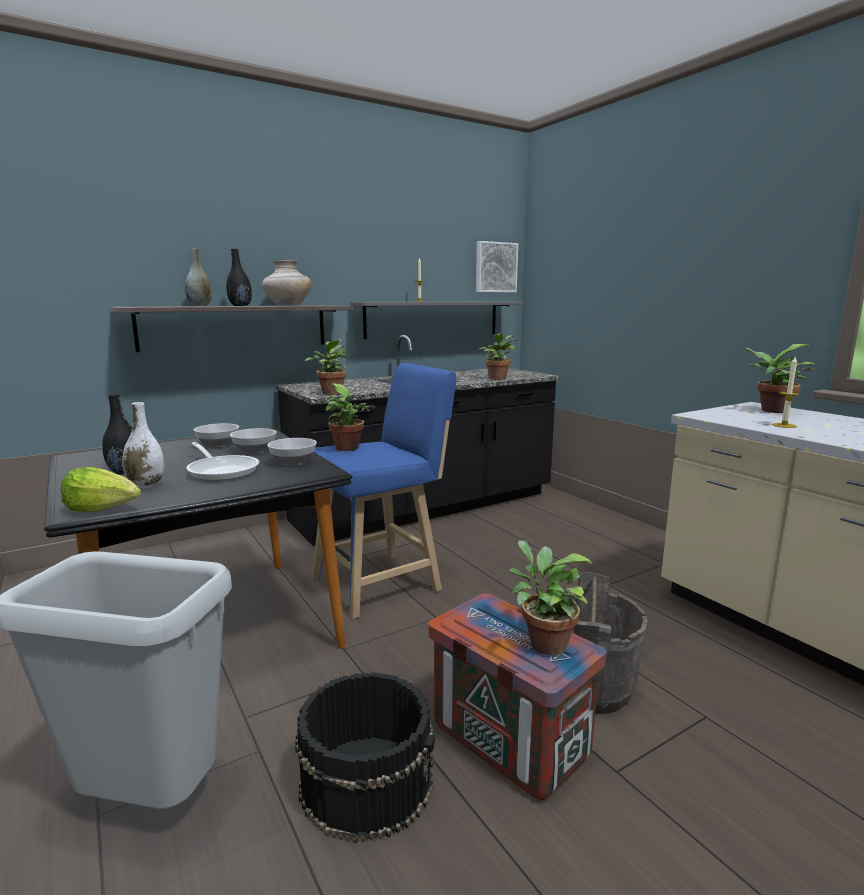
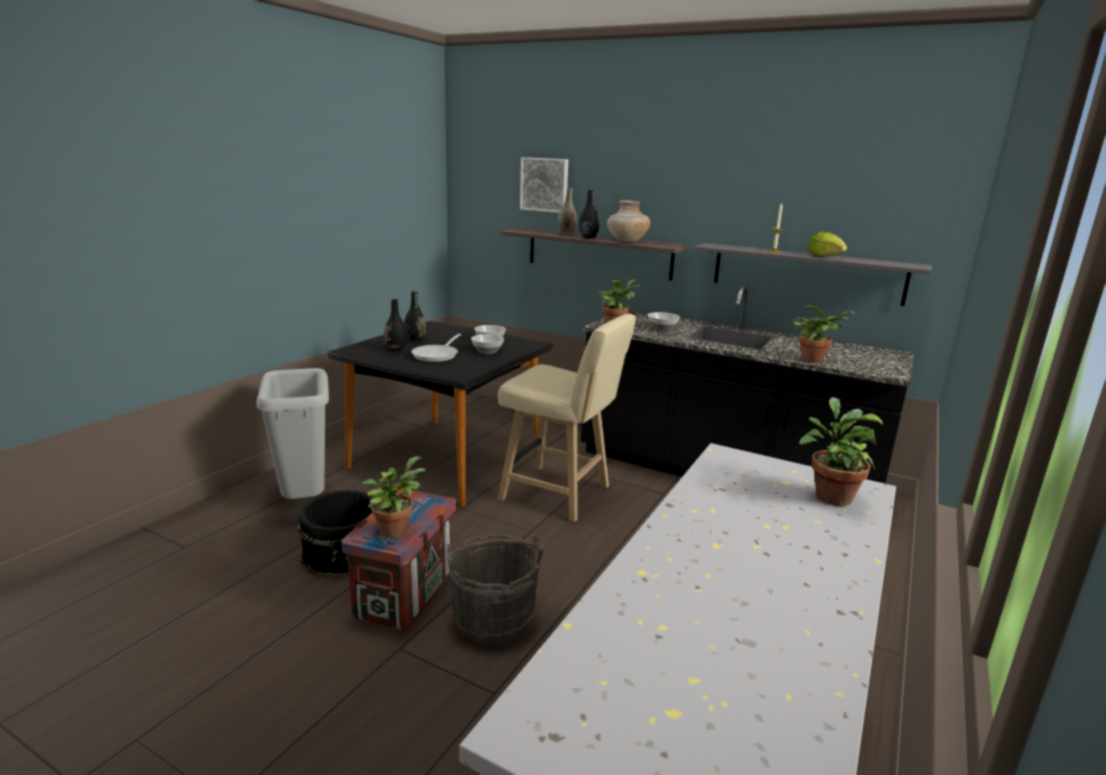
camera: 60 degrees right, 5 degrees up
(103, 509) = (354, 352): lettuce -> lettuce (826, 257)
(146, 485) = (396, 349): white vase -> black vase
(294, 462) = (473, 365): bowl -> bowl (663, 329)
(348, 449) = (545, 372): potted plant -> none
(382, 582) = (560, 495): blue stool -> beige stool
(495, 267) = (921, 218): picture -> picture (545, 184)
(784, 425) = (727, 498): candle -> none

